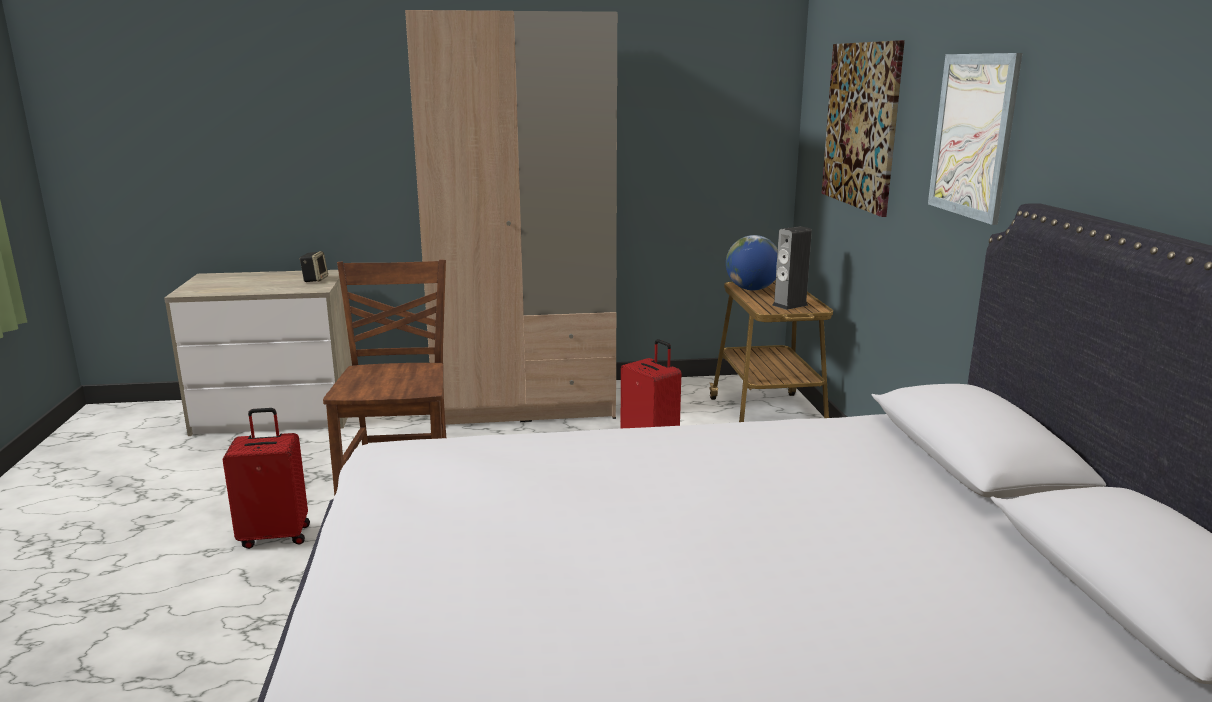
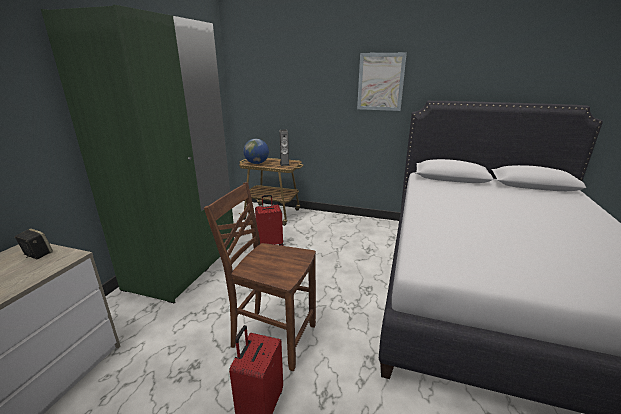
camera: 65 degrees left, 5 degrees up
(524, 404) = (184, 265): beige wardrobe -> green wardrobe
(861, 125) = (293, 83): picture -> none

